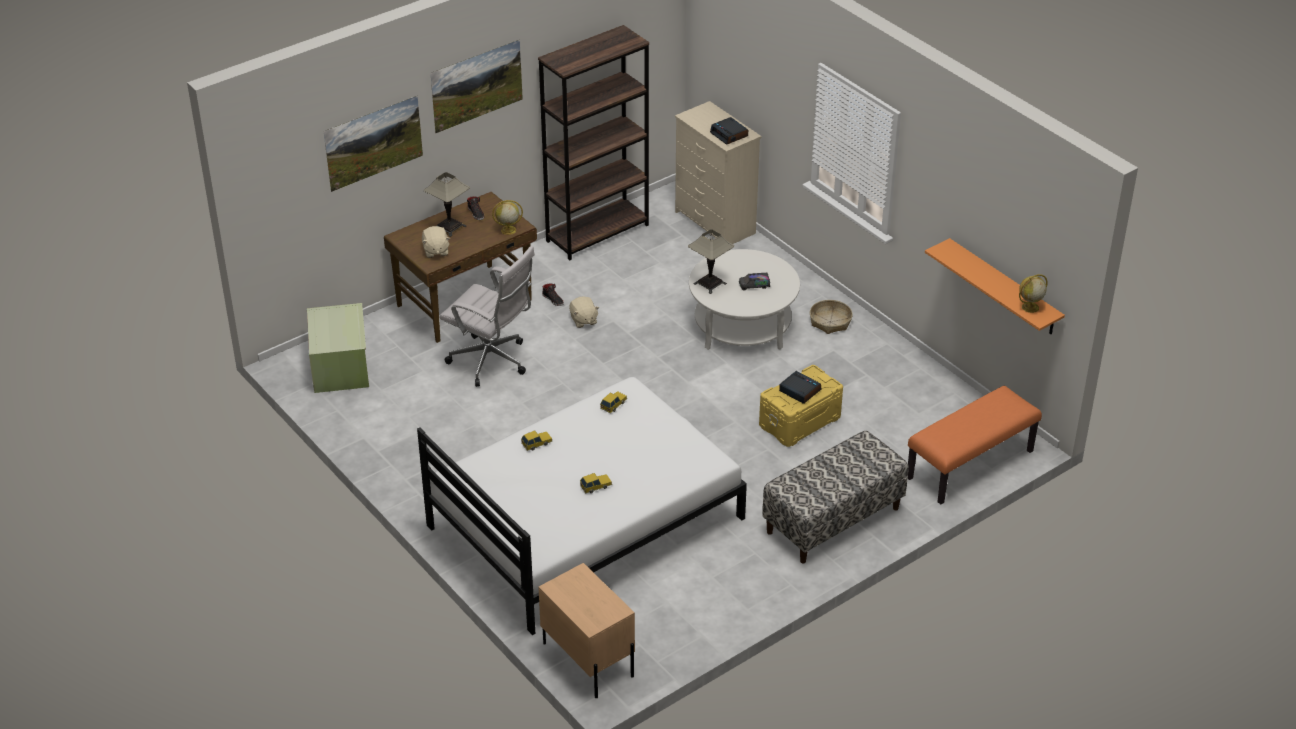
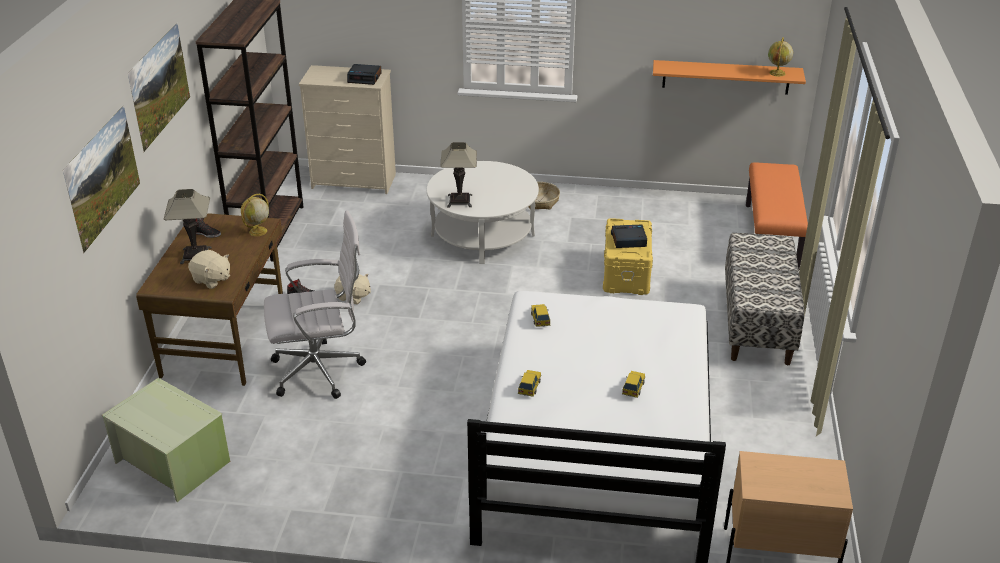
camera: 45 degrees left, 5 degrees down
(754, 285) = (494, 186): toy truck -> none

